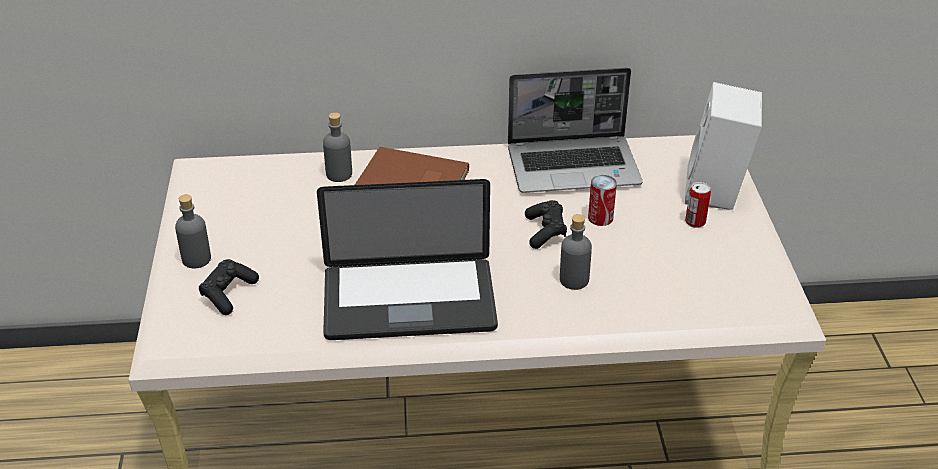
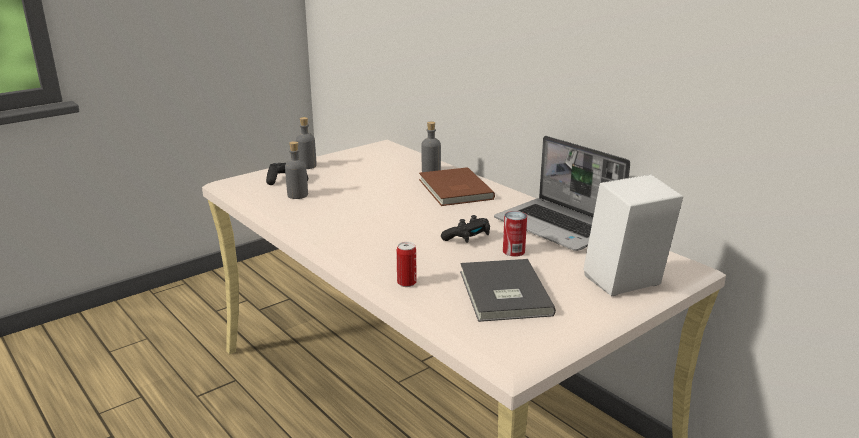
camera: 55 degrees right, 15 degrees down
(409, 301) = (337, 222): laptop -> none
(574, 280) = (428, 262): grey bottle -> grey bottle (297, 195)
(677, 265) = (502, 294): none -> grey book
(695, 222) = (569, 286): can -> can (406, 283)

